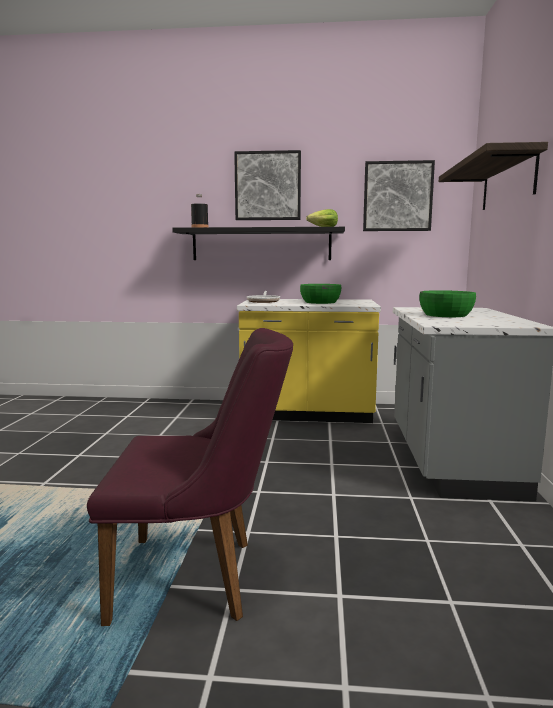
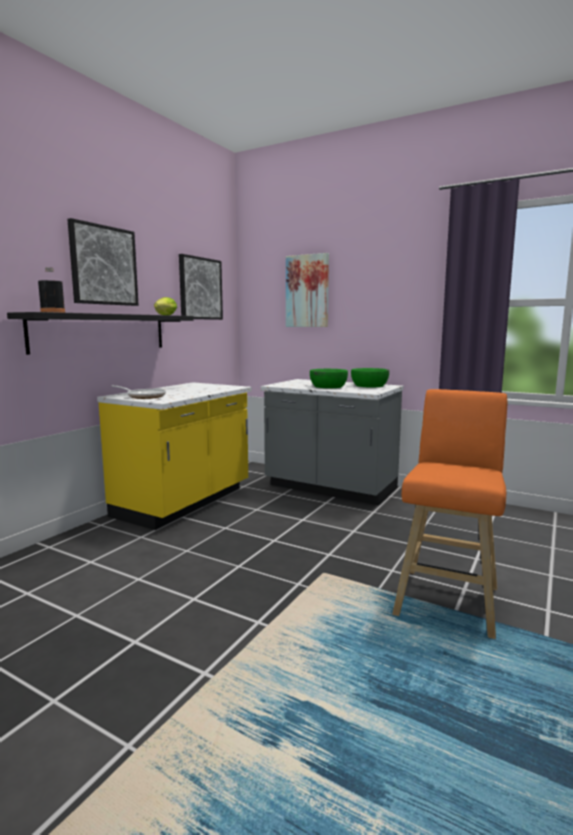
camera: 65 degrees left, 0 degrees up
(200, 578) = (448, 598): purple chair -> orange stool
(320, 302) = (191, 390): green bowl -> green bowl (369, 385)
(508, 182) = (307, 291): shelf -> picture

